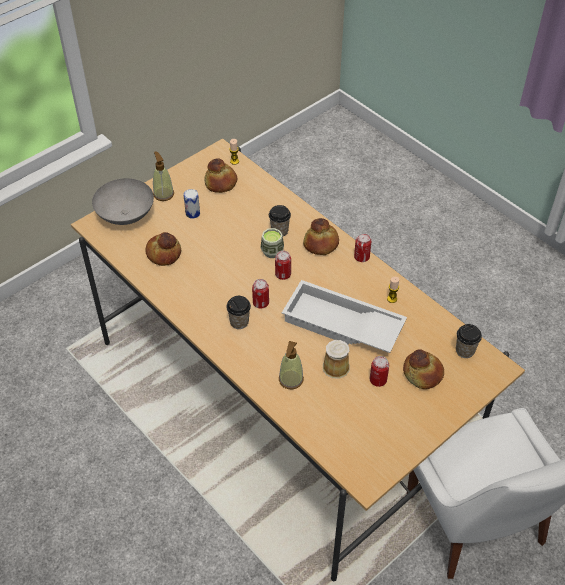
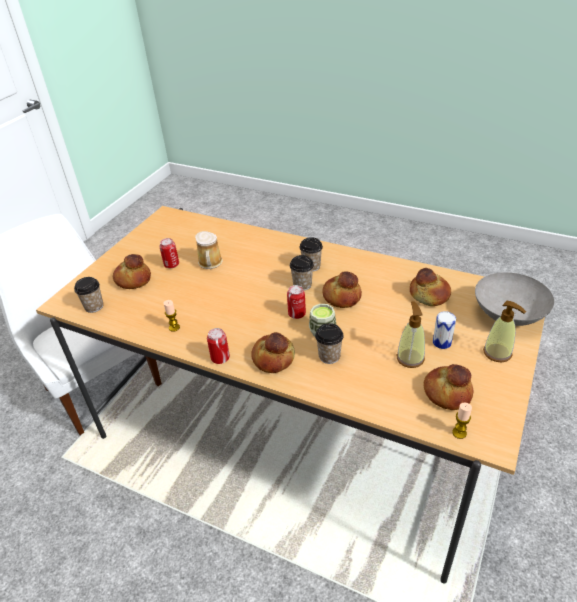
camera: 160 degrees right, 10 degrees down
(235, 278) = (341, 297): none -> bread
(261, 303) = (302, 285): can -> cup
(290, 380) = (244, 245): soap dispenser -> soap dispenser (410, 358)
(341, 325) = (218, 291): white tray -> none

